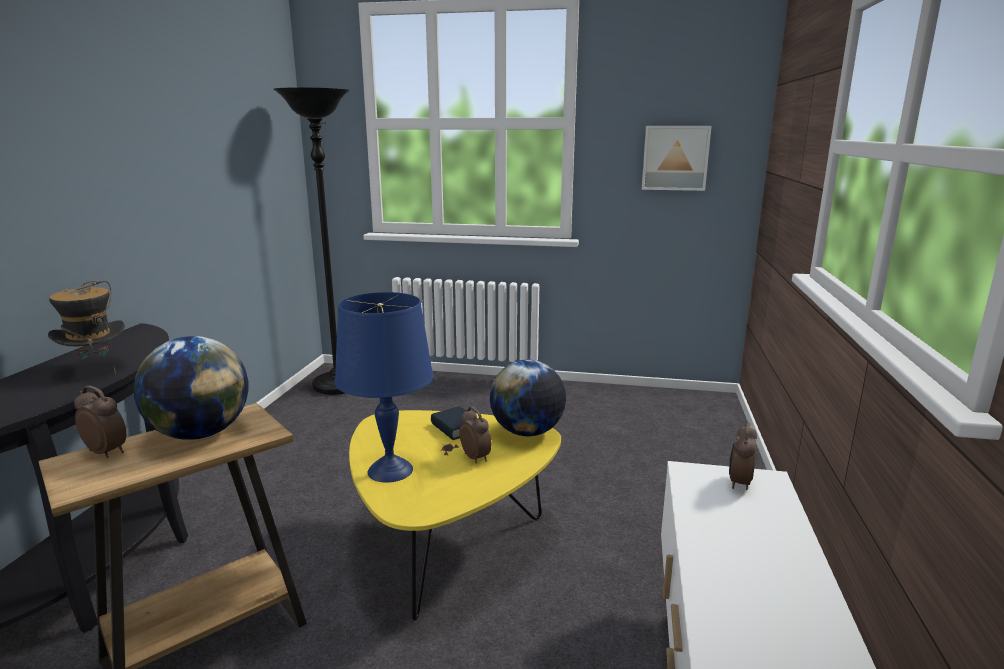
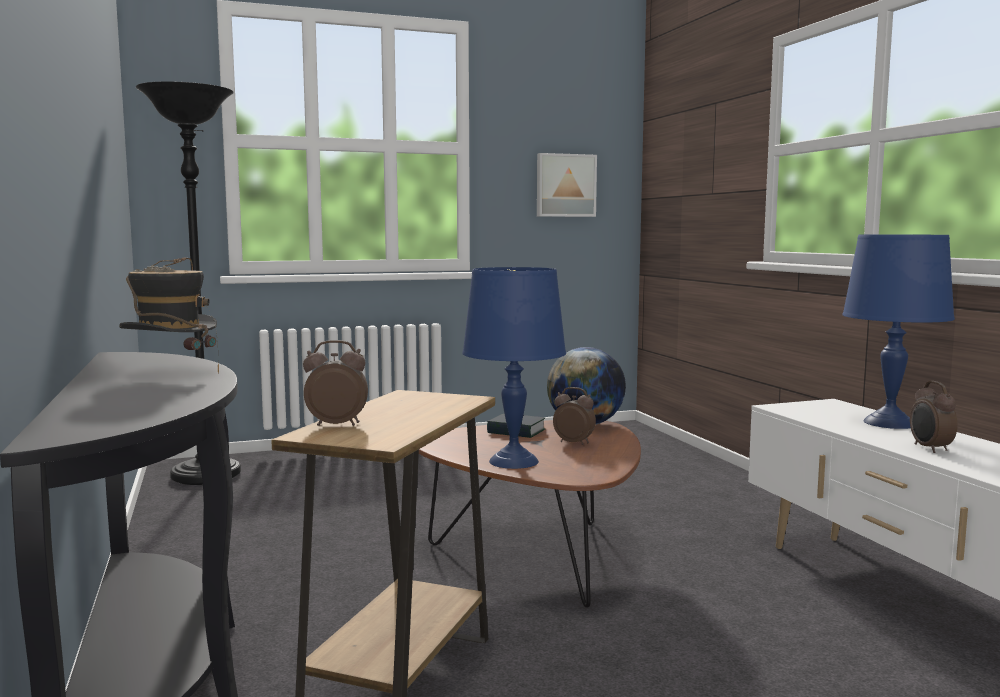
camera: 30 degrees left, 10 degrees down
(200, 433) = (402, 406): globe -> none
(448, 544) = (538, 557): yellow coffee table -> brown coffee table
(739, 483) = (818, 406): alarm clock -> alarm clock (929, 449)
(776, 541) = (890, 423): none -> blue table lamp

